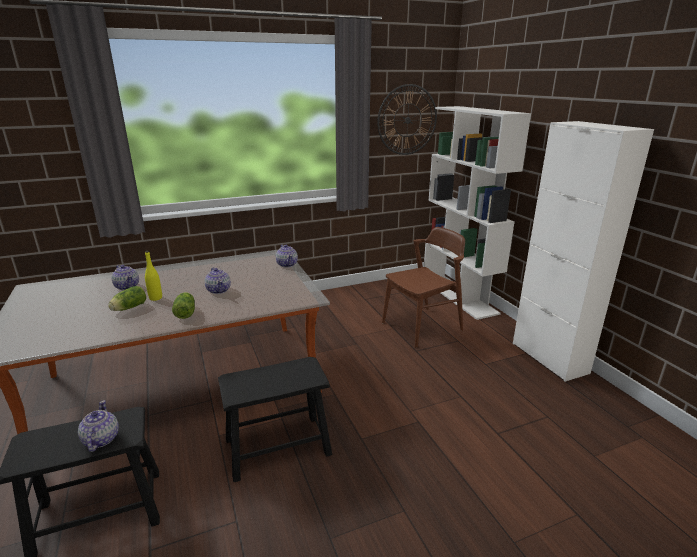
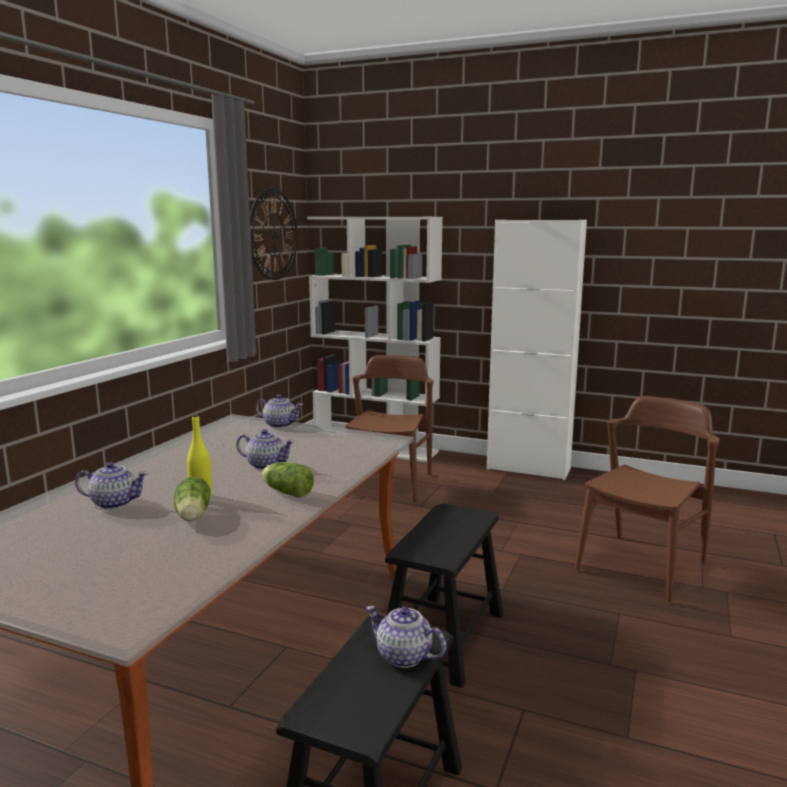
camera: 45 degrees left, 10 degrees down
(492, 489) = (641, 566): none -> brown chair

